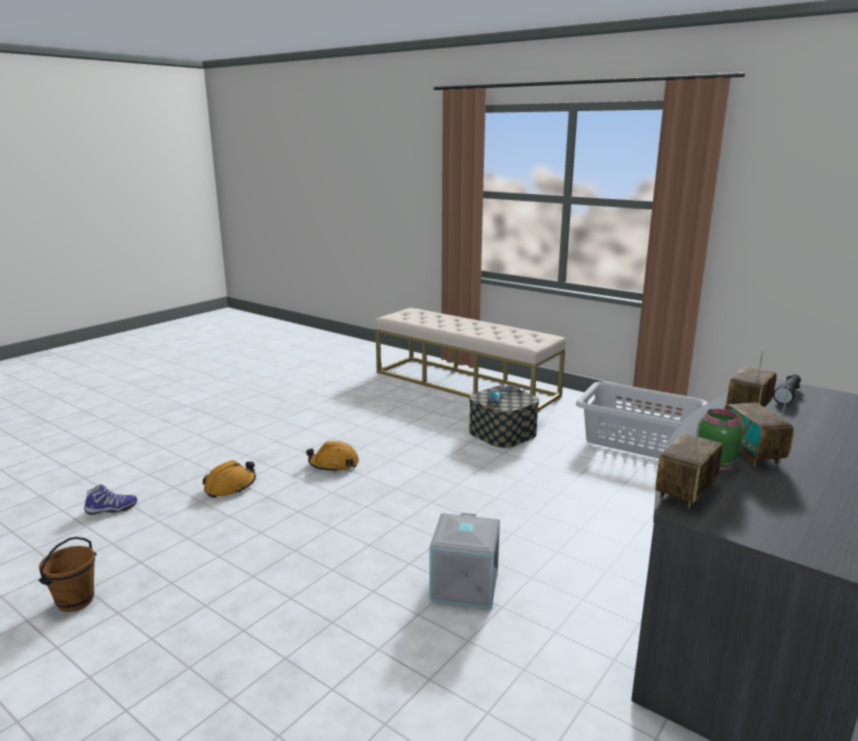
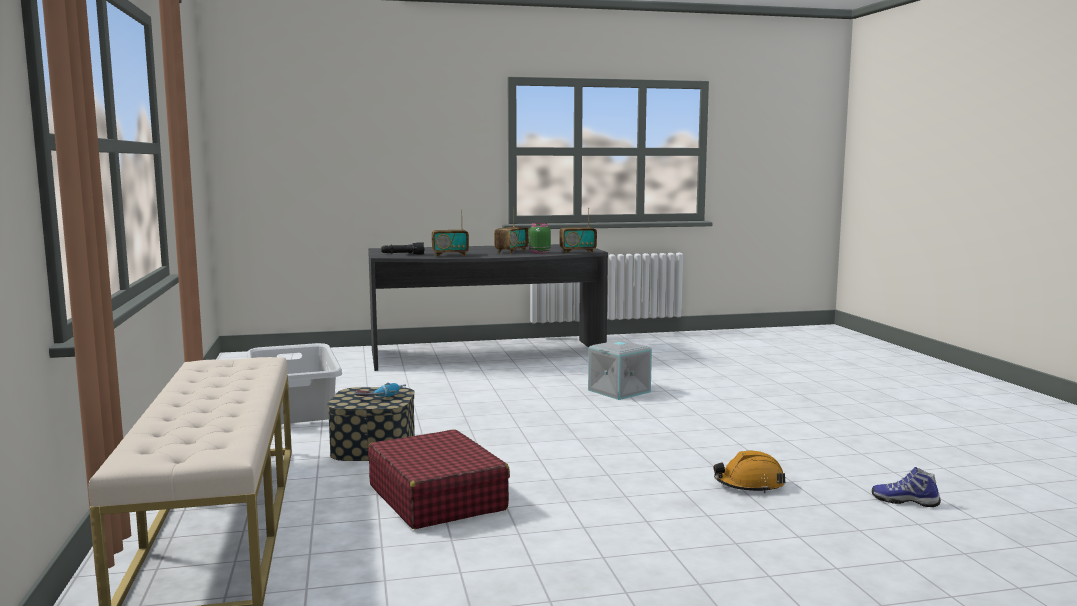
camera: 140 degrees left, 10 degrees down
(76, 601) = (915, 445): brown bucket -> none
(334, 464) = (608, 472): orange hard hat -> none
(400, 419) = (437, 497): none -> red suitcase

